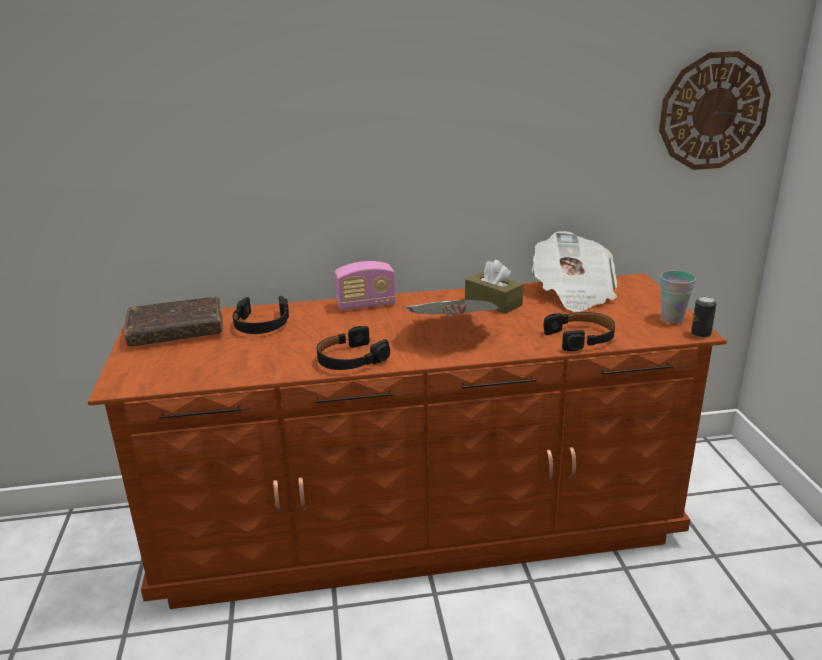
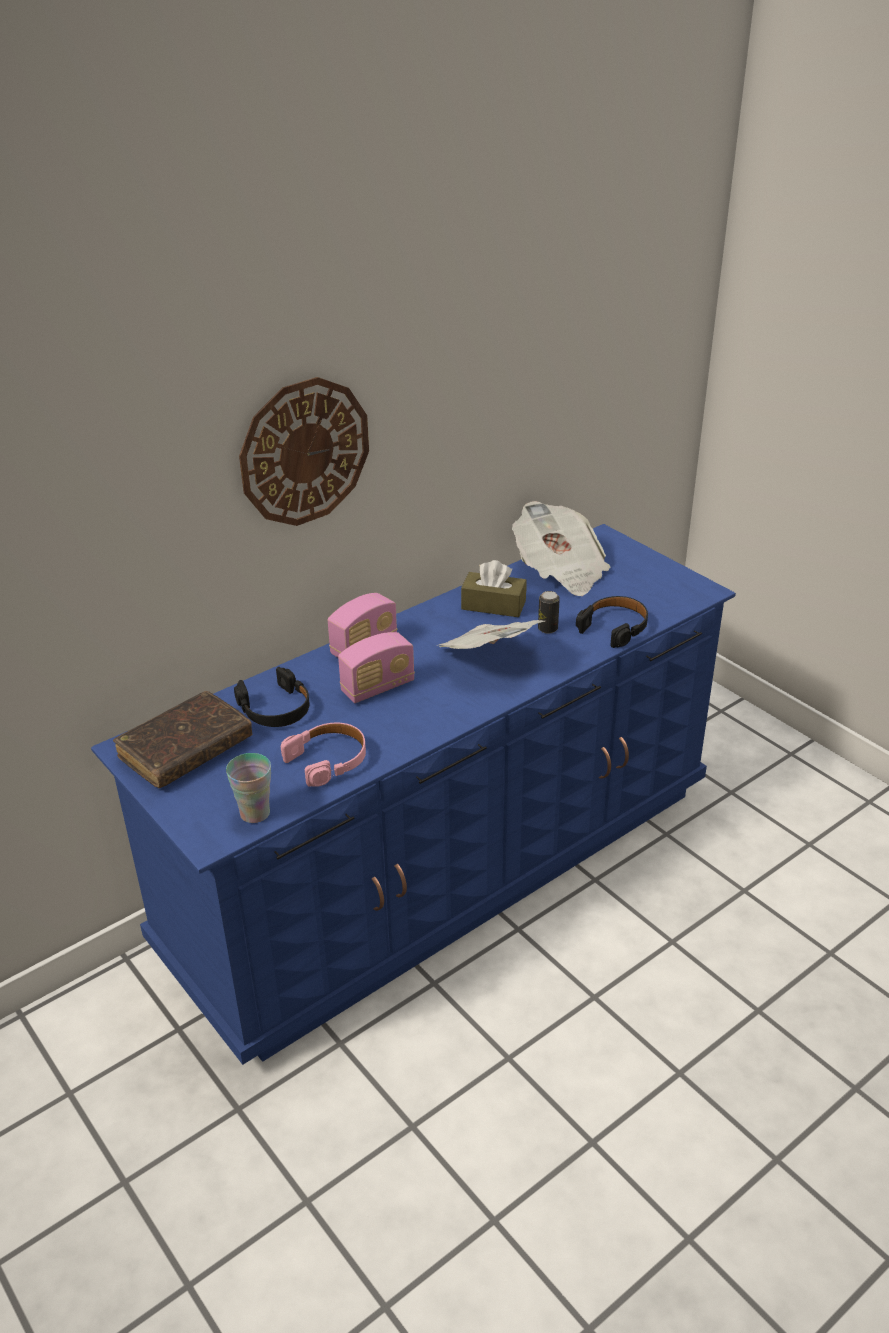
camera: 30 degrees left, 10 degrees up
(255, 362) = (328, 760): none -> pink headphones
(345, 330) = (378, 687): none -> radio
(350, 359) = (423, 723): black headphones -> none
(415, 524) = (445, 866): brown dresser -> blue dresser
(672, 319) = (674, 580): cup -> cup (255, 813)
(700, 334) = (710, 592): can -> can (547, 628)
(713, 111) = (652, 343): wall clock -> wall clock (304, 452)

